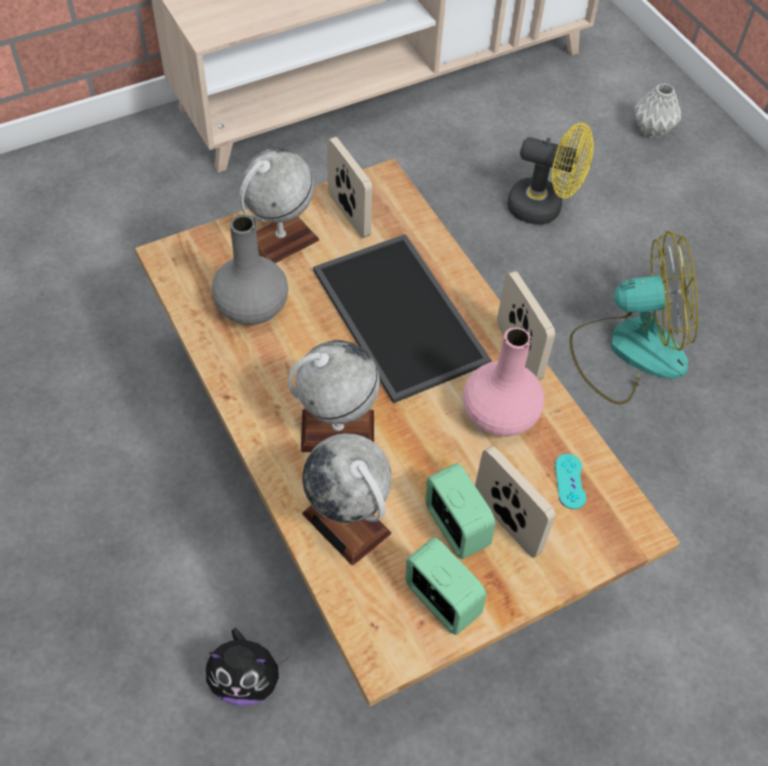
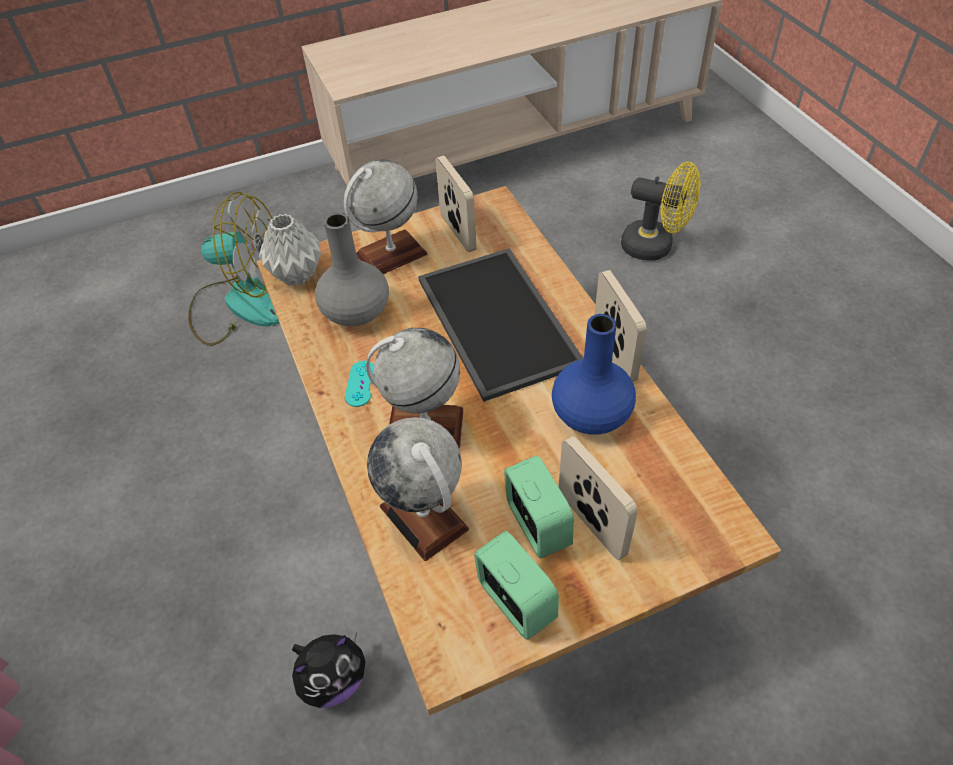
camera: 10 degrees right, 5 degrees down
(246, 680) = (333, 680): plush toy -> plush toy turned 45 degrees counterclockwise
(498, 414) = (590, 414): pink vase -> blue vase
(570, 481) = (662, 482): turquoise game controller -> turquoise game controller (360, 383)
(628, 350) = (734, 372): fan -> fan (240, 303)
(652, 131) = (760, 182): grey vase -> grey vase (298, 276)

